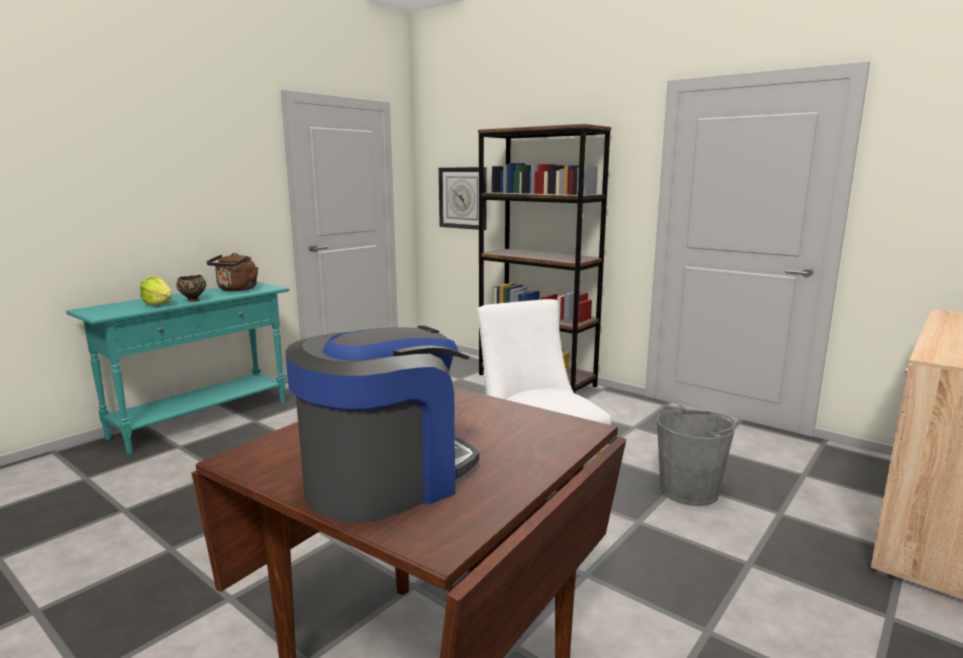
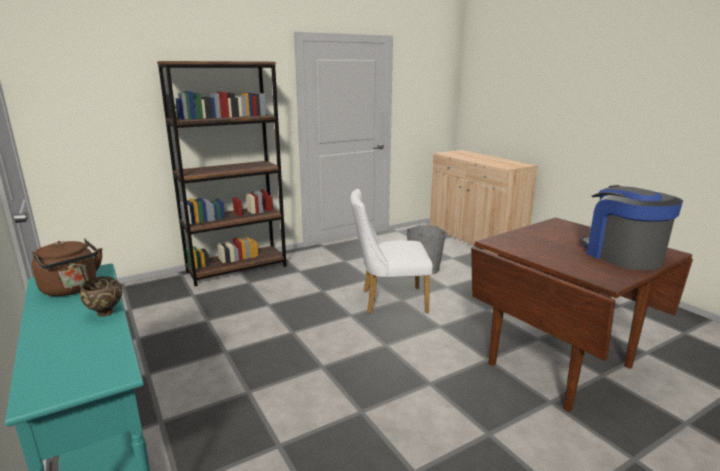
camera: 70 degrees left, 5 degrees up
(158, 304) = (97, 335): lettuce -> none
(463, 198) = (100, 128): wall clock -> none

